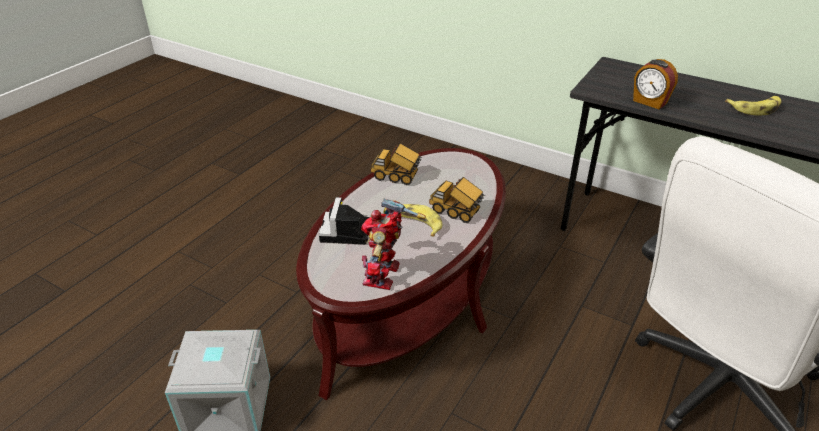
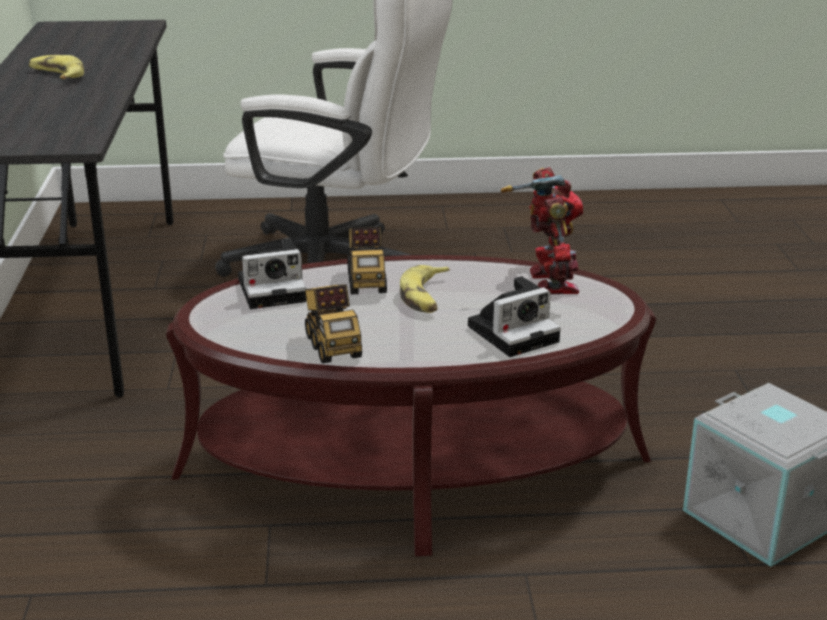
camera: 125 degrees left, 10 degrees down
(385, 275) = (548, 283): toy robot -> toy robot turned 75 degrees counterclockwise
(475, 182) = (275, 289): none -> camera
(649, 102) = (90, 114): alarm clock -> none

